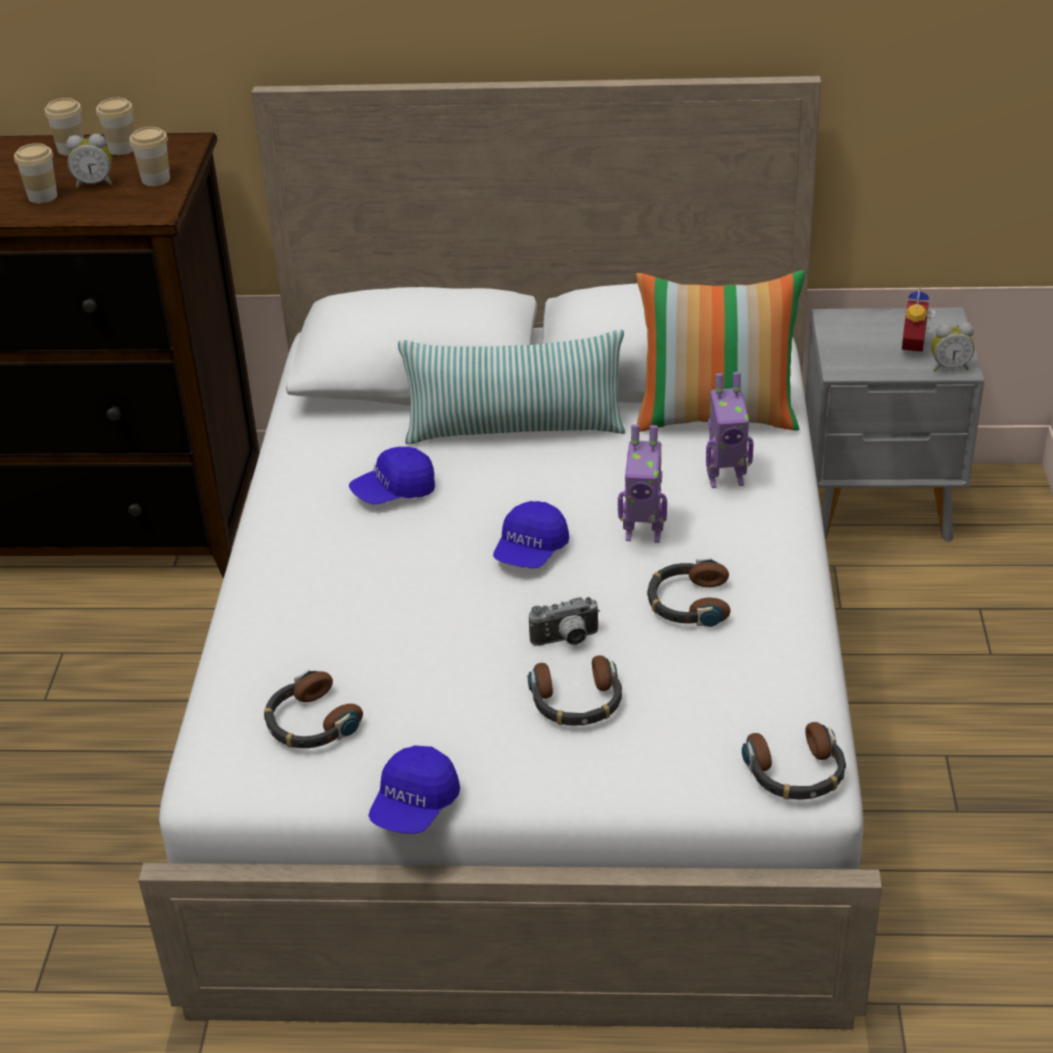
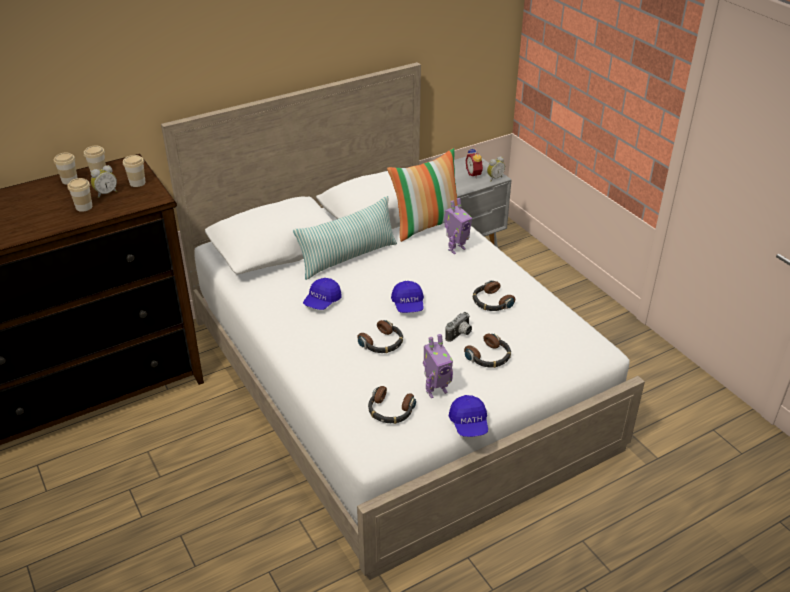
camera: 35 degrees left, 0 degrees up
(643, 533) = (446, 281): toy robot -> toy robot (435, 391)
(796, 773) = (594, 349): headphones -> headphones (382, 343)

